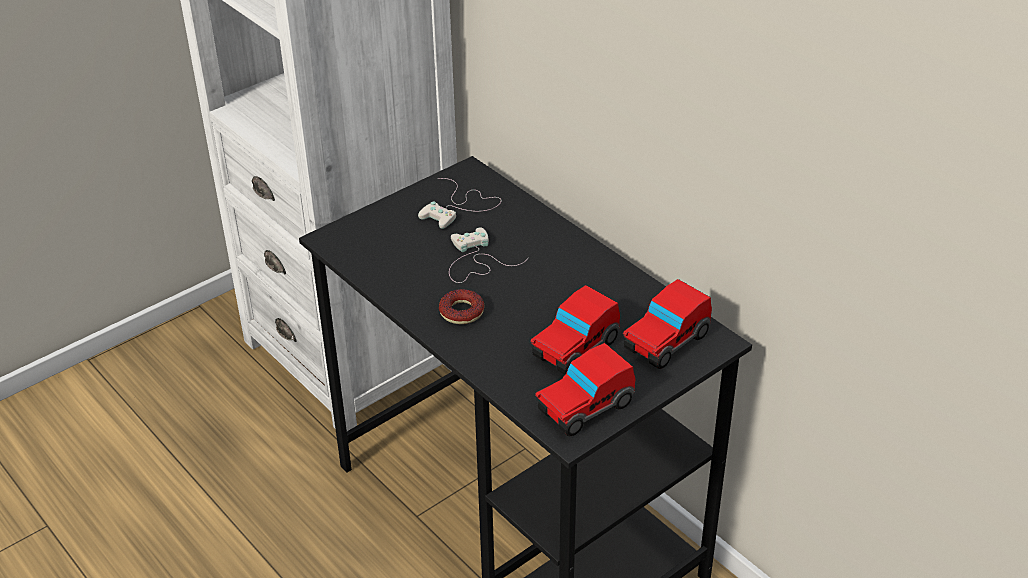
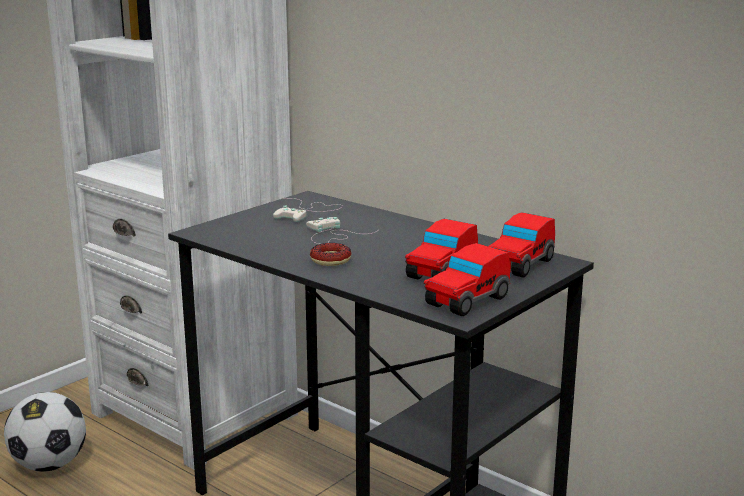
camera: 10 degrees left, 20 degrees down
(195, 412) = (50, 465): none -> football

